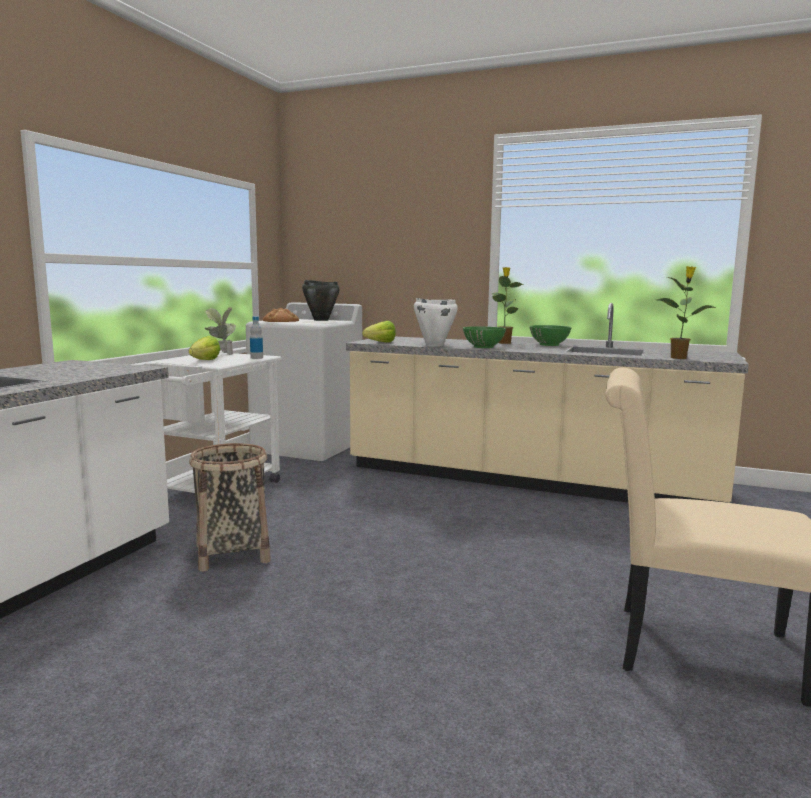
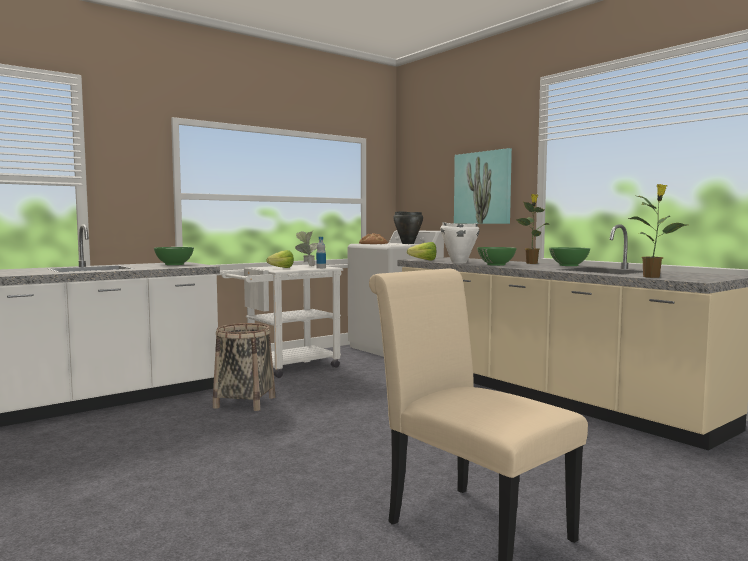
camera: 30 degrees right, 5 degrees down
(81, 367) = (174, 264): none -> green bowl
(416, 255) = (482, 188): none -> picture

